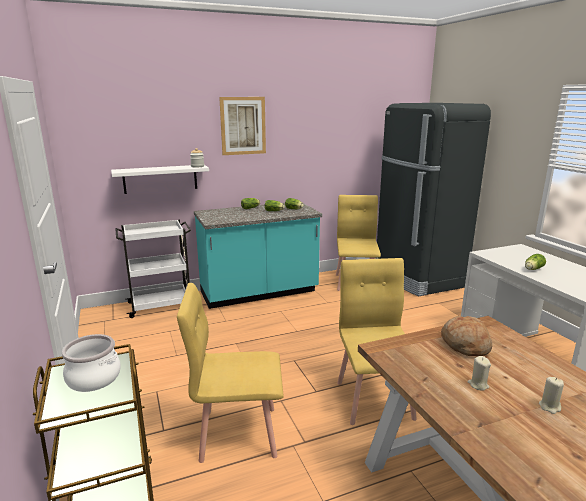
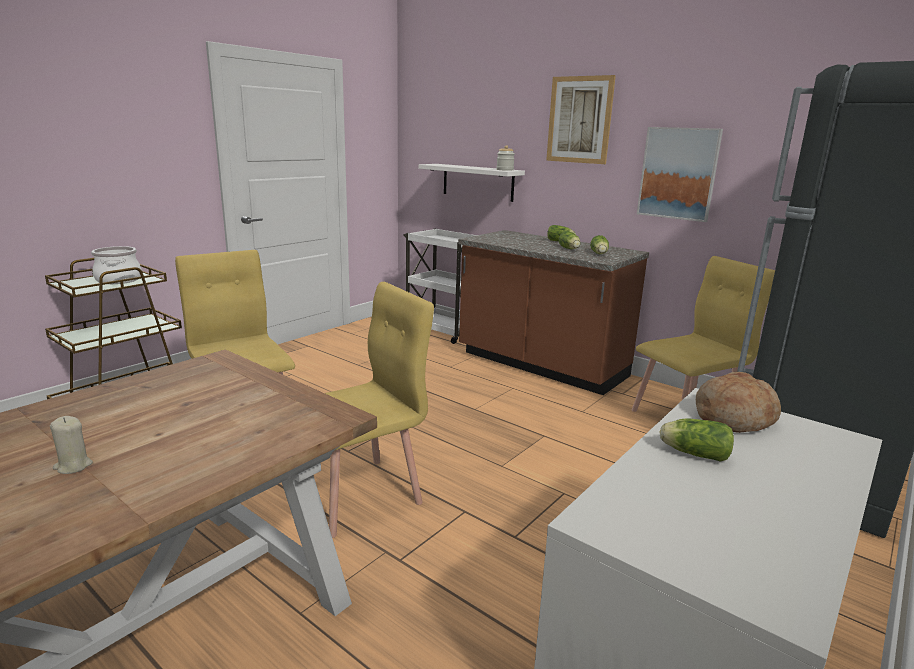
camera: 60 degrees right, 0 degrees up
(259, 293) = (540, 365): turquoise counter -> brown counter
(309, 153) = (678, 173): none -> picture
(465, 344) = (251, 403): bread -> bread (733, 417)
(478, 385) = (133, 416): beige candle -> none

